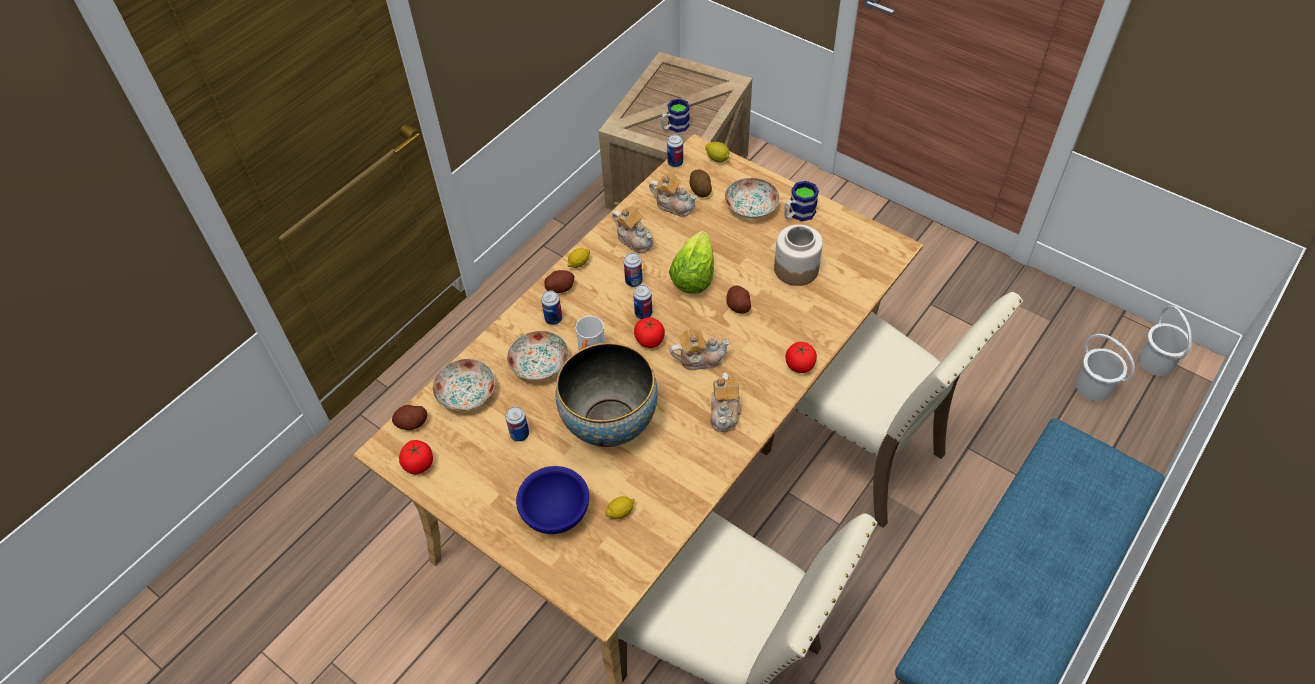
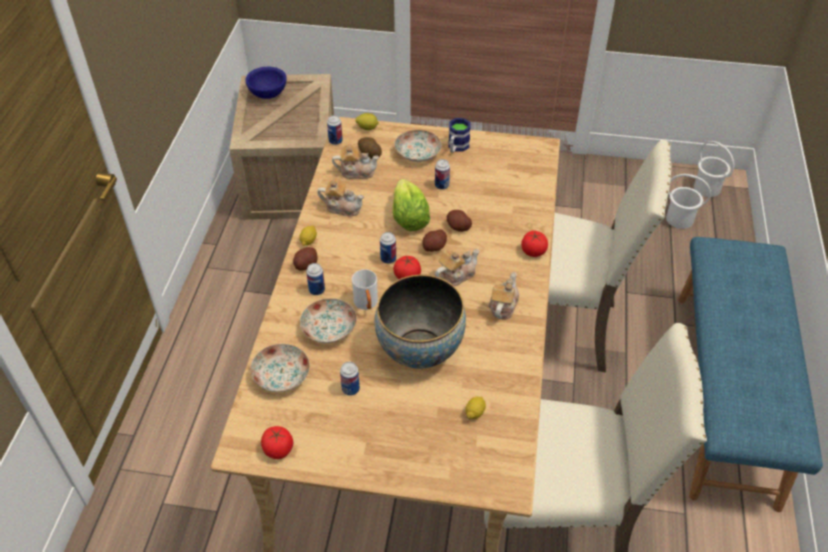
camera: 30 degrees left, 5 degrees down
(412, 423) = (249, 419): potato -> potato (434, 247)
(557, 514) = (425, 436): blue bowl -> blue bowl (268, 94)
(633, 281) = (363, 238): can -> can (441, 185)
(674, 127) = (291, 127): mug -> none
(725, 412) = (503, 306): teapot -> teapot turned 135 degrees counterclockwise
(796, 268) = (482, 185): jar -> none

